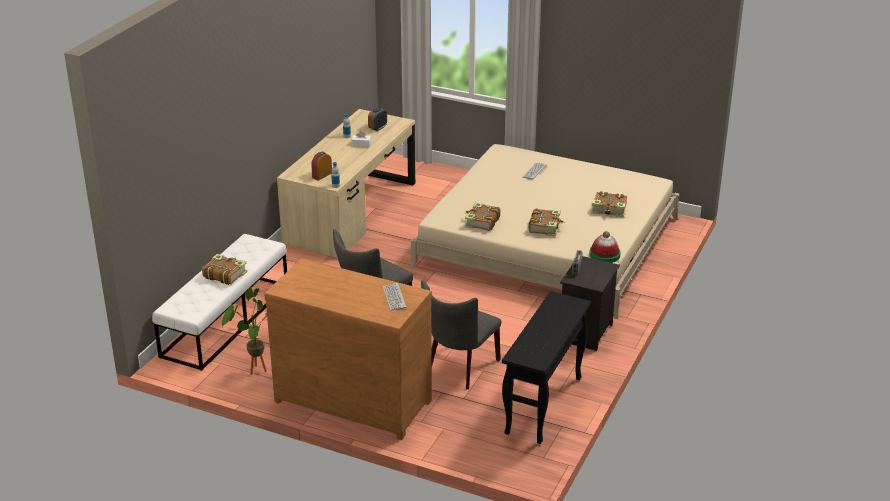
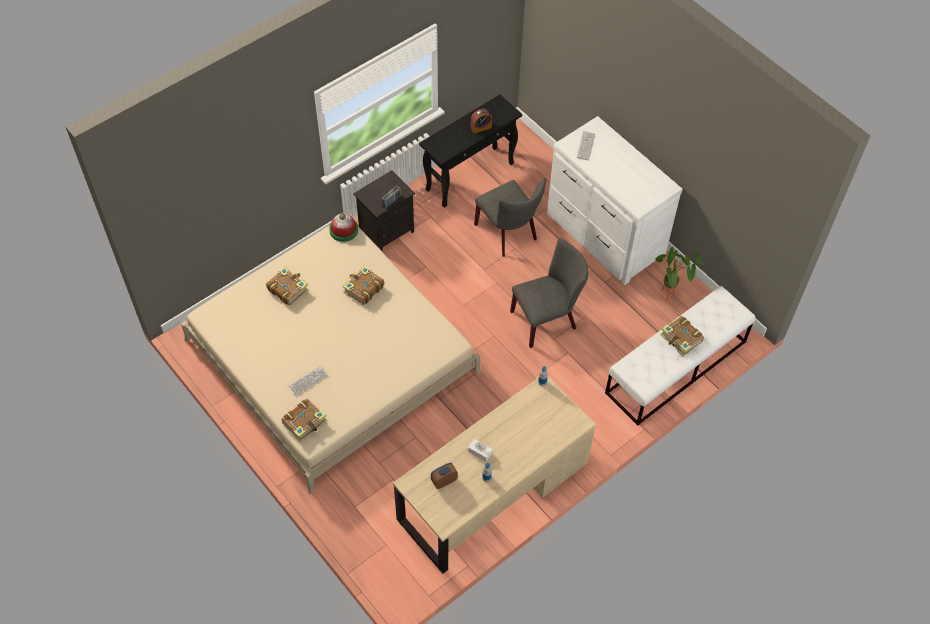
camera: 155 degrees left, 25 degrees up
(322, 175) = (548, 407): alarm clock -> alarm clock (481, 128)
(354, 399) = (603, 235): brown dresser -> white dresser
(459, 369) = (508, 234): grey chair -> grey chair turned 90 degrees clockwise
(481, 222) = (414, 321): book -> book (305, 422)

